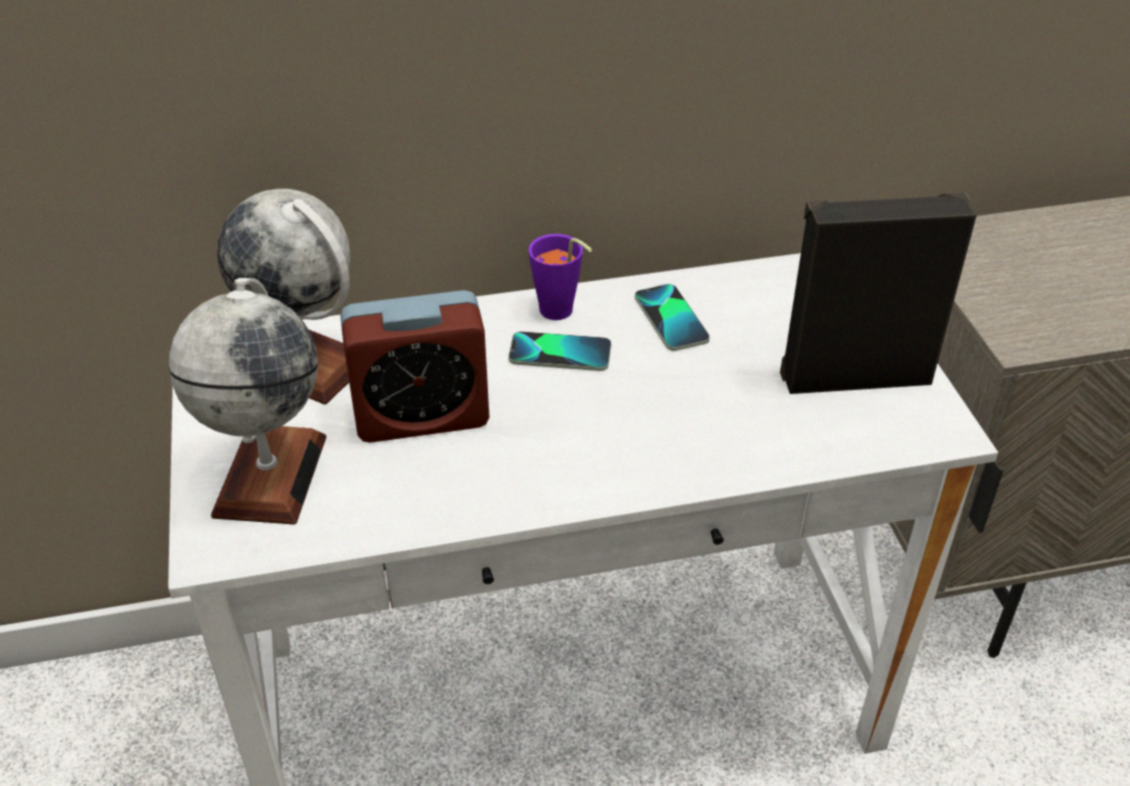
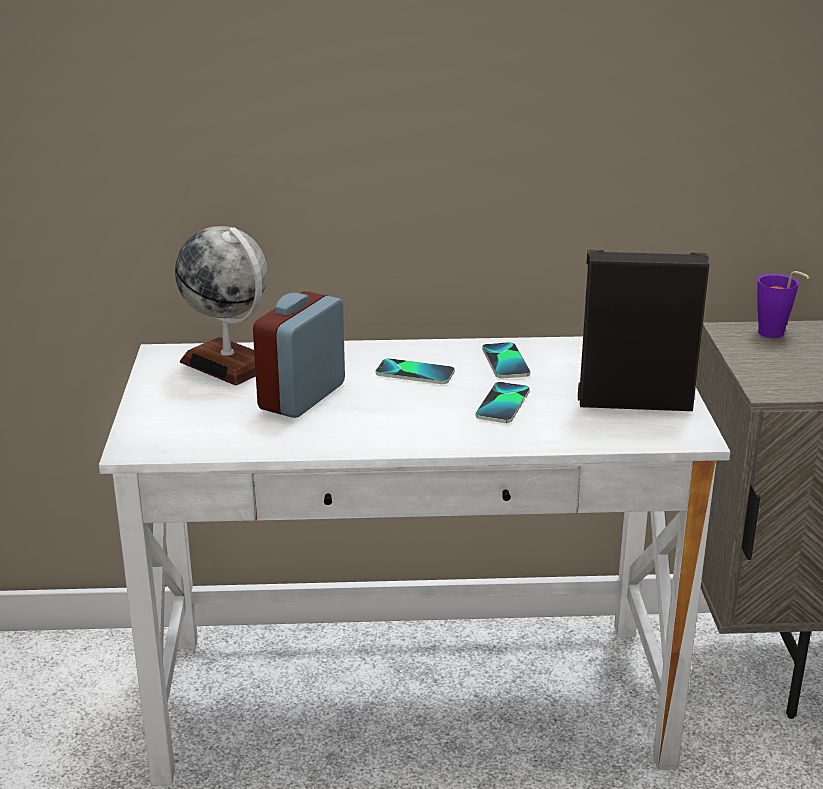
camera: 10 degrees right, 15 degrees down
(270, 475) = (185, 416): globe -> none
(421, 416) = (302, 396): alarm clock -> alarm clock turned 120 degrees clockwise
(560, 314) = (423, 353): purple cup -> purple cup (774, 335)
(690, 399) = (503, 404): none -> phone

